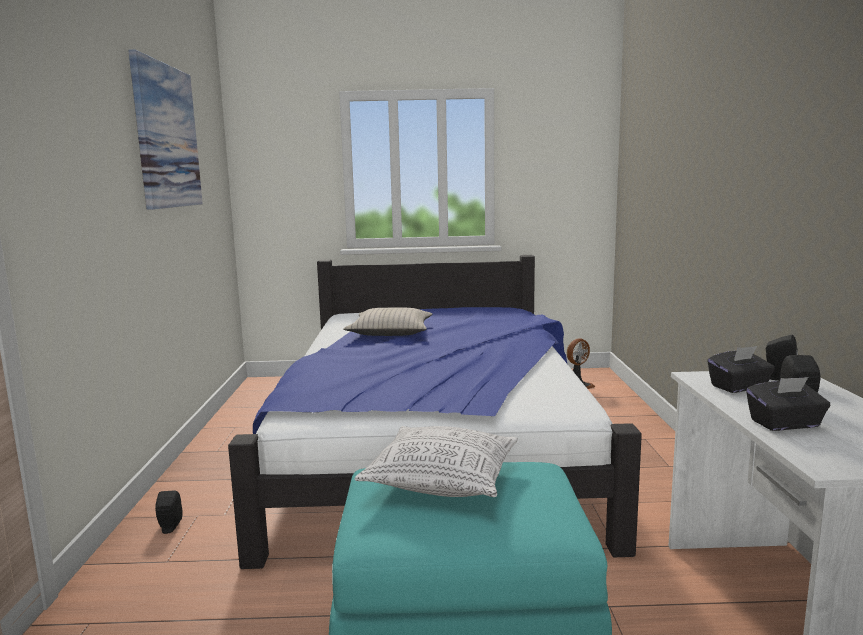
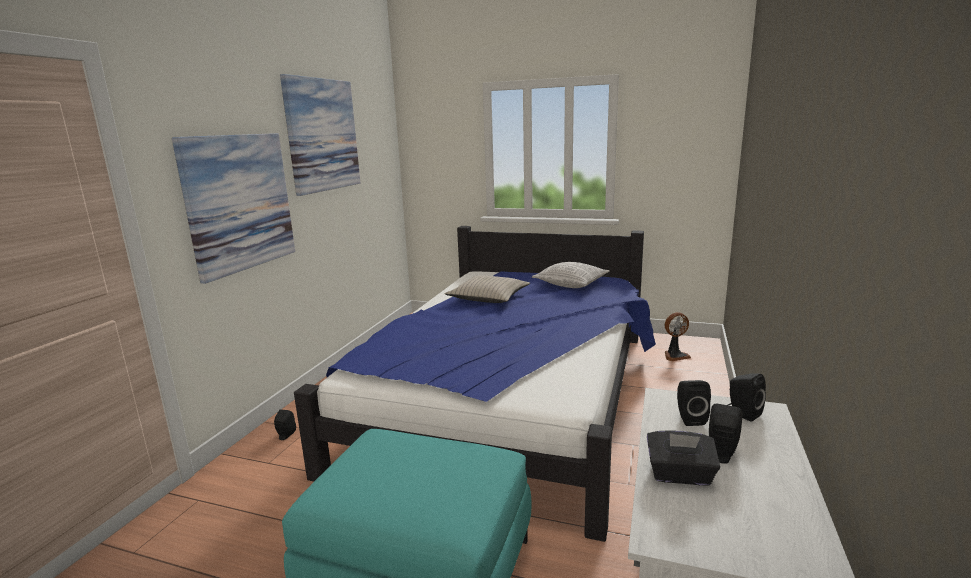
camera: 20 degrees right, 5 degrees up
(95, 208) = (239, 202): none -> picture
(442, 480) = (411, 454): pillow -> pillow (571, 284)
(739, 387) = (689, 418): black tissue box -> black speaker

